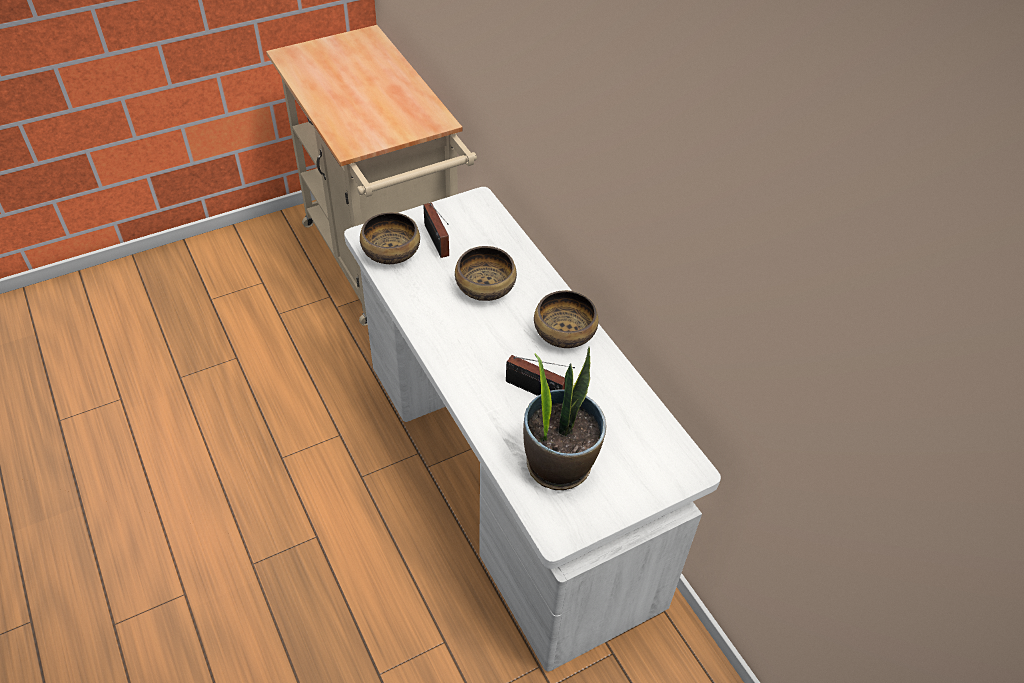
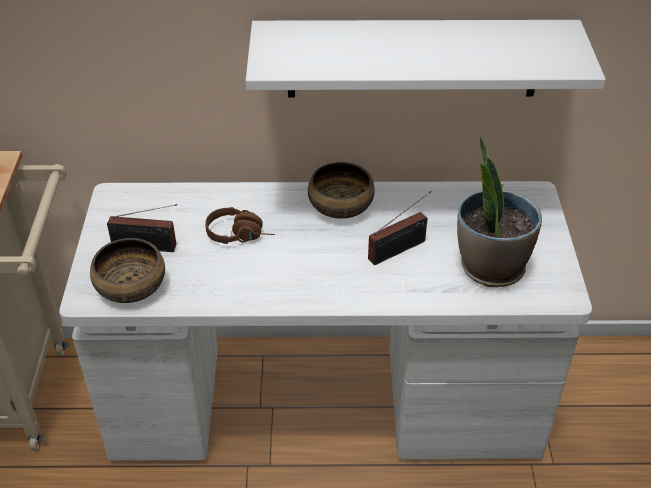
camera: 60 degrees left, 5 degrees down
(485, 287) = (241, 235): bowl -> brown headphones
(662, 260) = (413, 58): none -> white shelf

